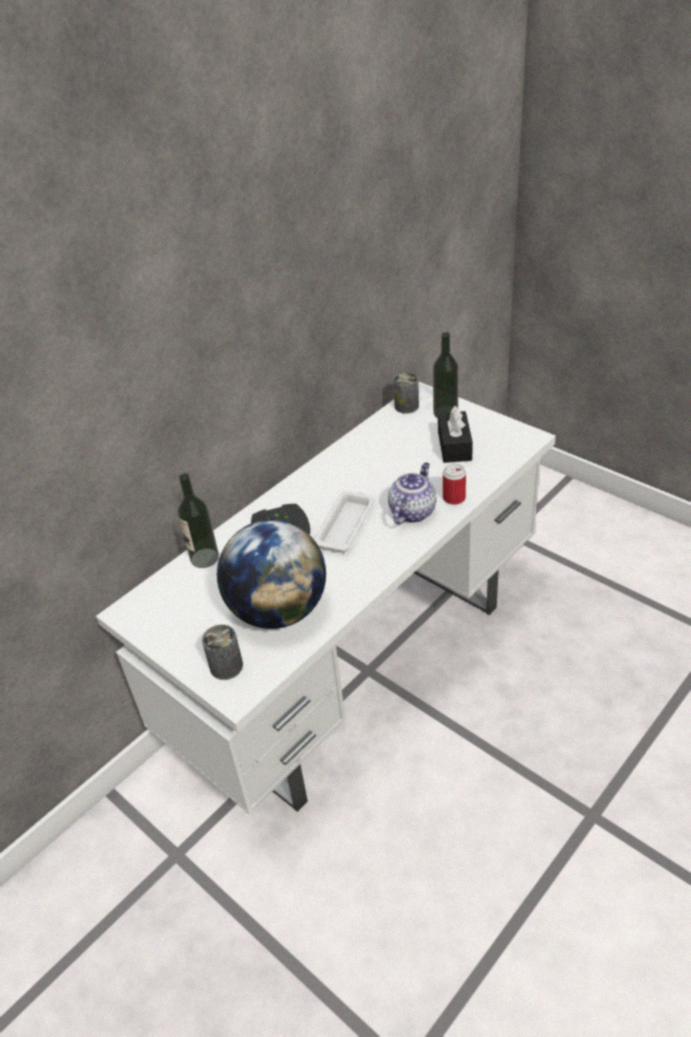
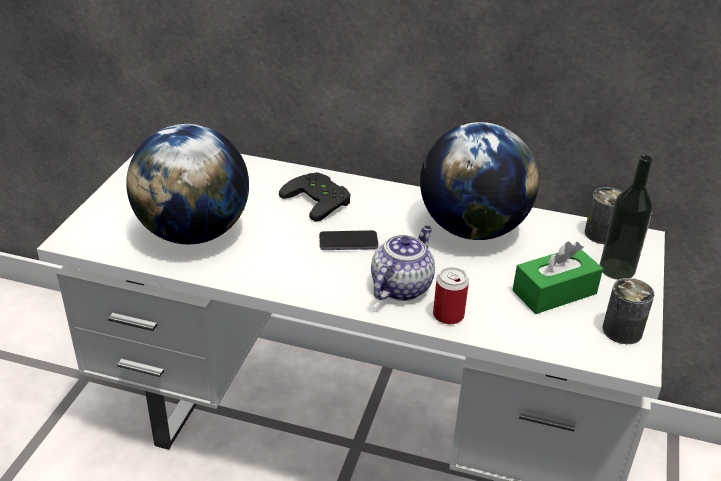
camera: 60 degrees right, 5 degrees down
(204, 558) = (249, 169): bottle -> none
(226, 666) = (107, 222): can -> can (622, 330)
(346, 524) = (348, 242): white tray -> phone
(366, 460) = (472, 229): none -> globe
(412, 511) = (401, 286): teapot -> teapot turned 60 degrees counterclockwise
(454, 446) = (554, 292): black tissue box -> green tissue box

